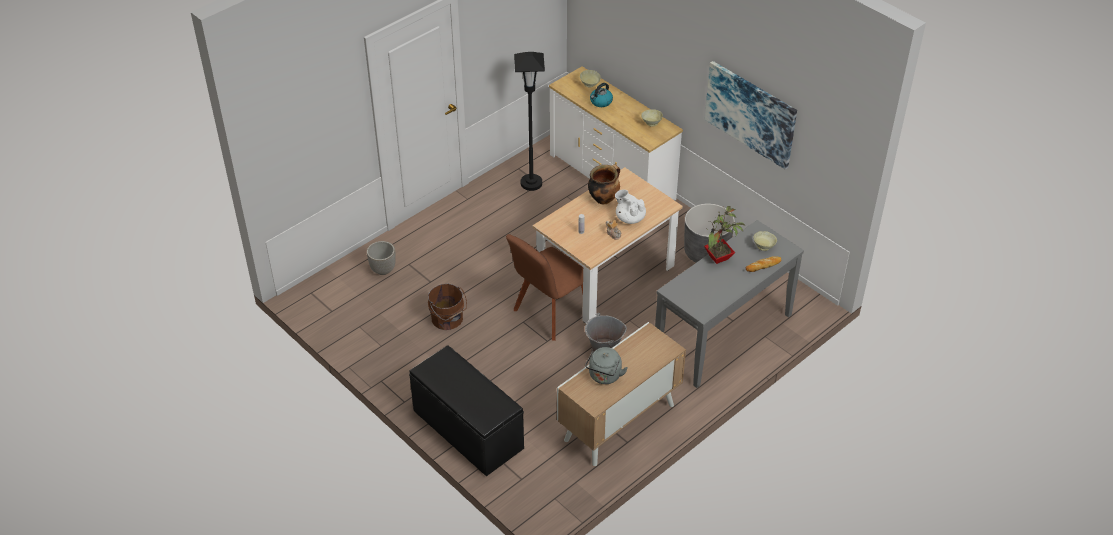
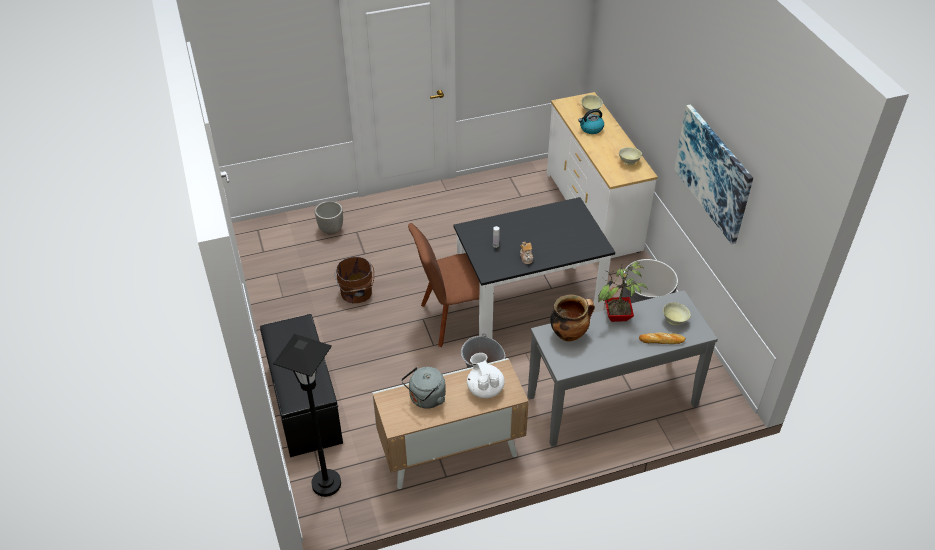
camera: 25 degrees right, 0 degrees up
(531, 183) = (513, 194): black floor lamp -> black floor lamp (326, 484)
(603, 198) = (539, 220): cooking pot -> cooking pot (569, 334)
(606, 276) = (529, 302): beige dining table -> black dining table
(629, 218) = (553, 247): white teapot -> white teapot (485, 388)

